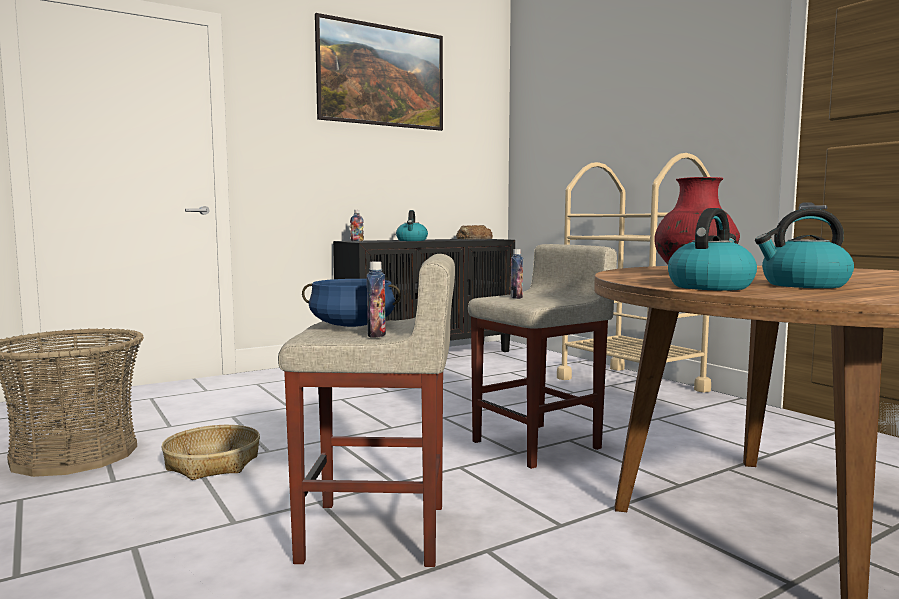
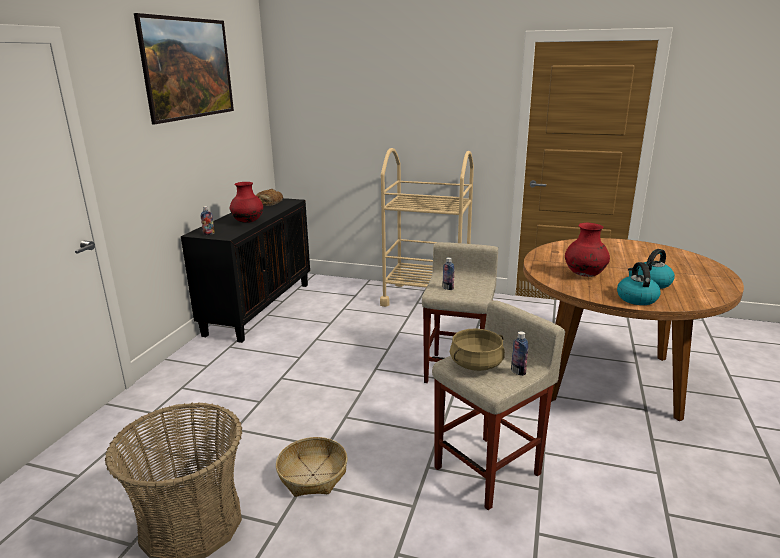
camera: 40 degrees left, 15 degrees up
(352, 325) = (476, 364): blue cooking pot -> beige cooking pot
(412, 240) = (248, 222): kettle -> red vase

